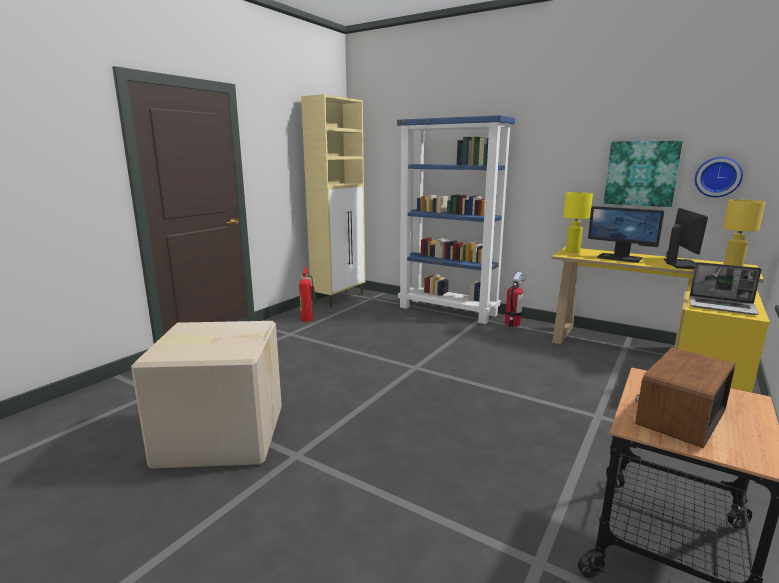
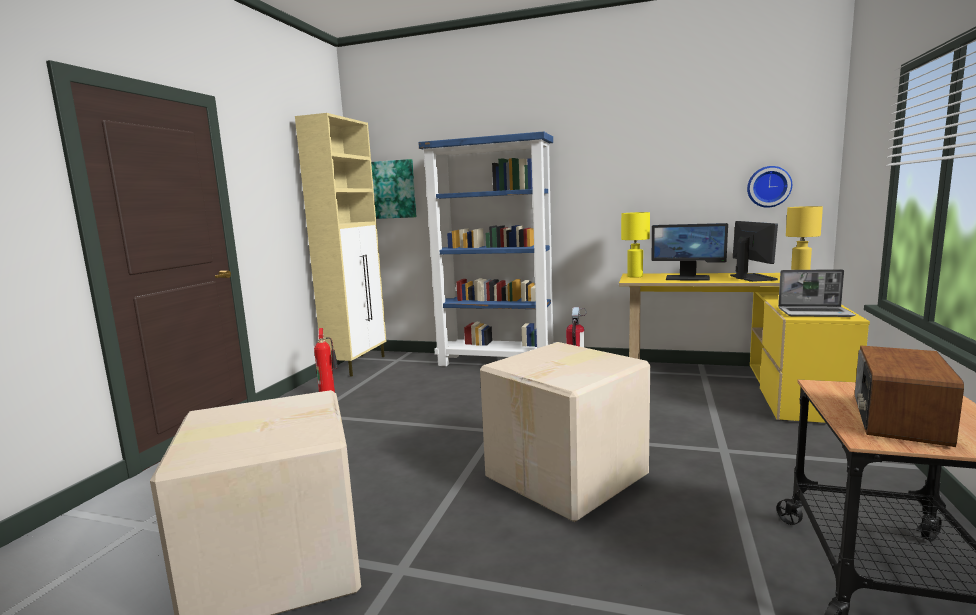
camera: 15 degrees left, 5 degrees down
(452, 413) = (568, 476): none -> cardboard box
(641, 173) = (693, 188): picture -> picture (389, 189)

